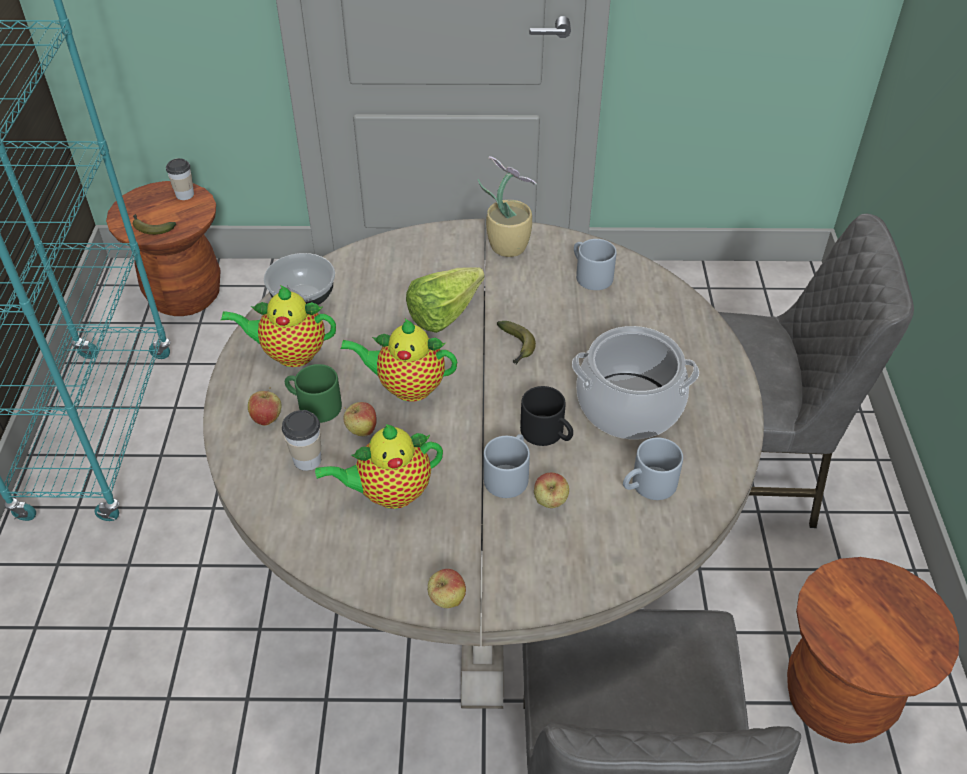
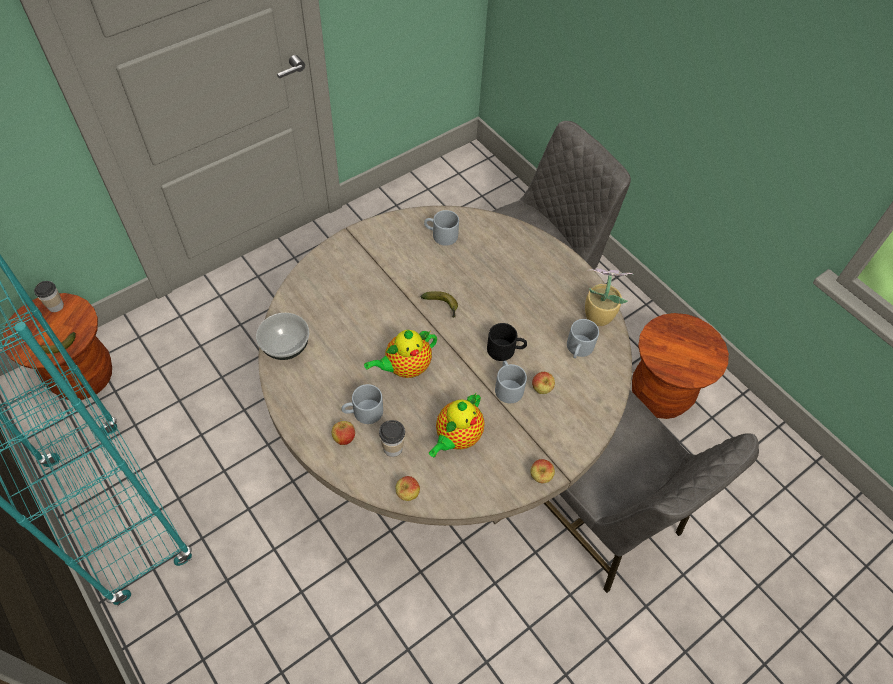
camera: 40 degrees left, 10 degrees up
(290, 354) = (315, 388): teapot -> none
(313, 406) = (363, 413): green mug -> grey mug
(361, 431) = (406, 411): apple -> apple (407, 494)
(451, 312) = (385, 304): lettuce -> none
(507, 246) = (376, 240): potted plant -> potted plant (597, 315)
(629, 405) = (531, 307): cooking pot -> none

